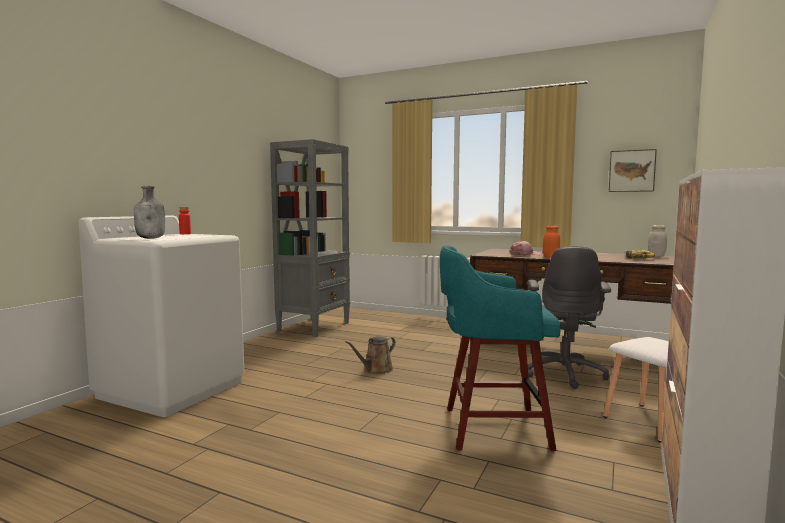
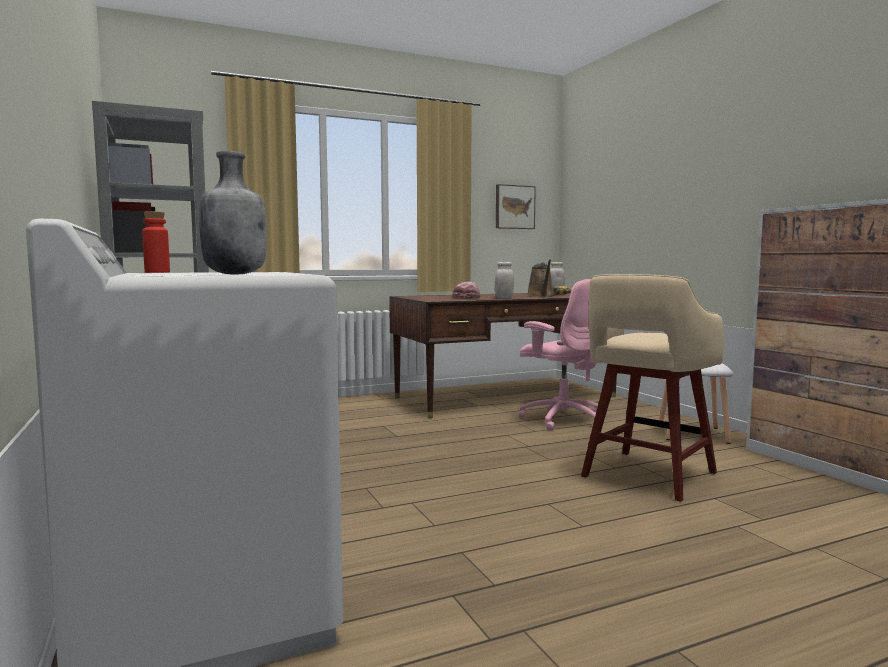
camera: 50 degrees left, 0 degrees up
(376, 370) = (416, 469): brown watering can -> brown watering can (541, 296)
(492, 428) = (646, 475): turquoise stool -> beige stool
(550, 257) = (504, 298): orange jar -> white jar
(564, 373) = (562, 419): grey office chair -> pink office chair

